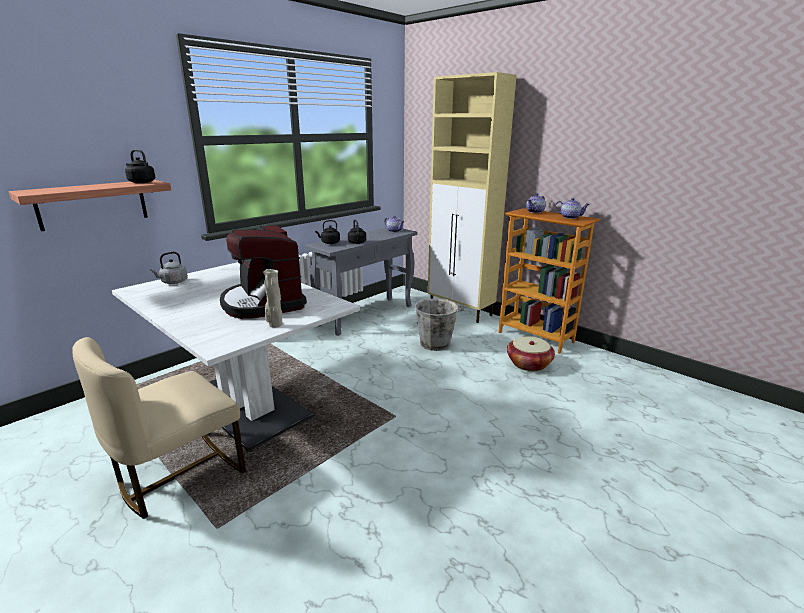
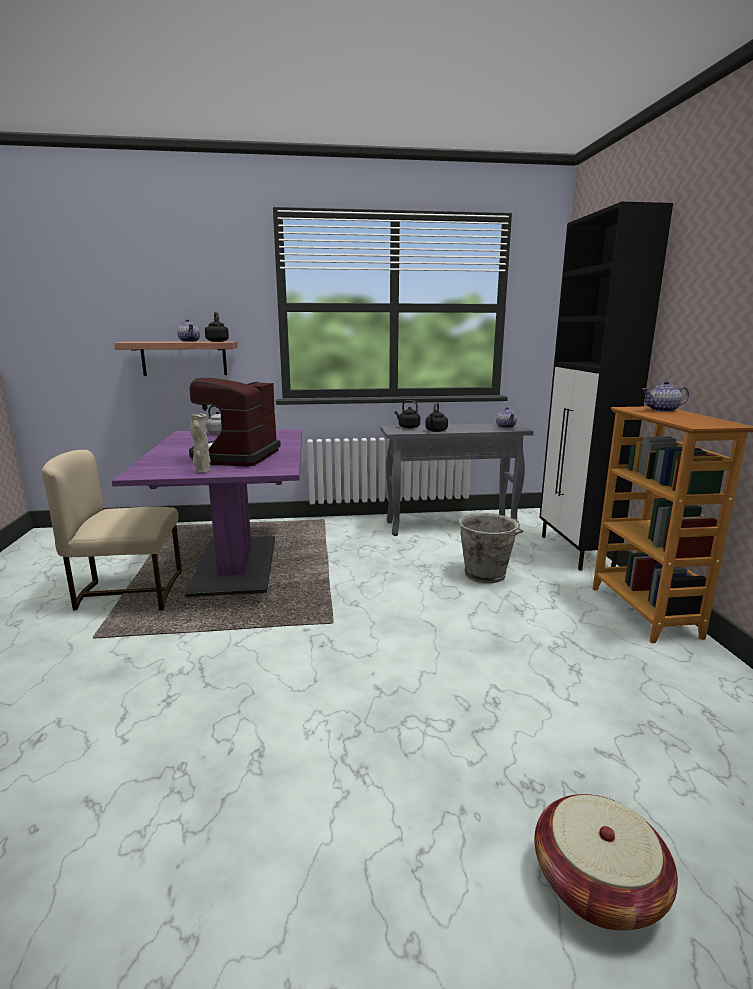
camera: 40 degrees right, 5 degrees down
(246, 406) = (235, 565): white dining table -> purple dining table
(461, 311) = (576, 552): beige cabinet -> black cabinet
(528, 364) = (578, 637): basket -> basket (597, 884)
(570, 217) = (701, 420): teapot -> teapot (190, 341)

